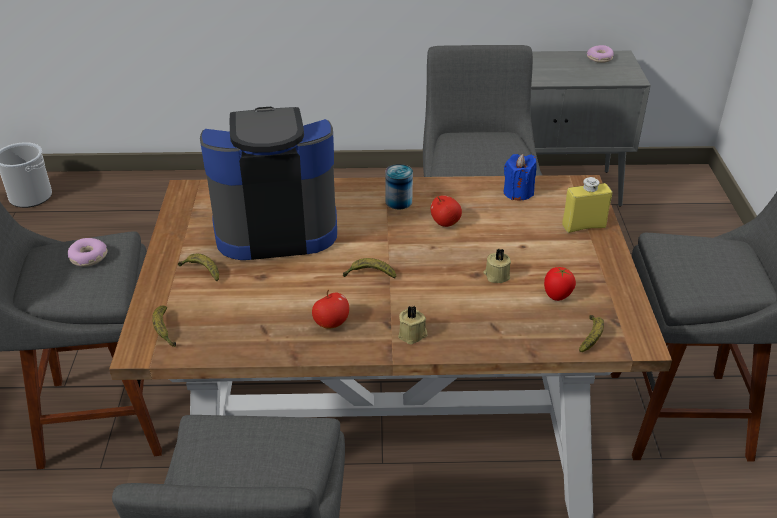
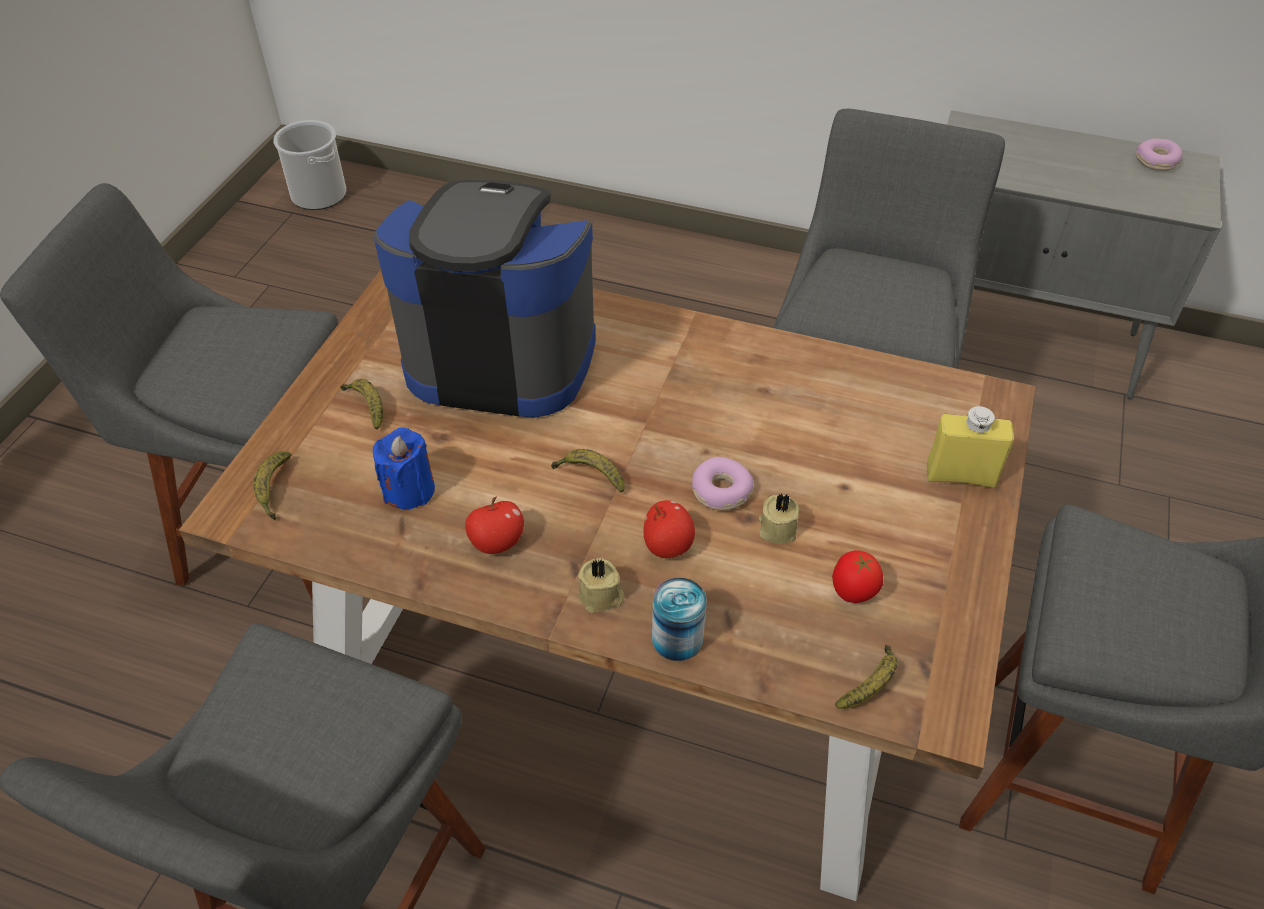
camera: 20 degrees right, 10 degrees up
(88, 258) = (249, 341): donut -> donut (721, 491)
(398, 201) = (695, 359): can -> can (677, 638)
(445, 223) = (745, 413): apple -> apple (667, 545)
(518, 192) = (885, 387): blue candle -> blue candle (409, 490)

